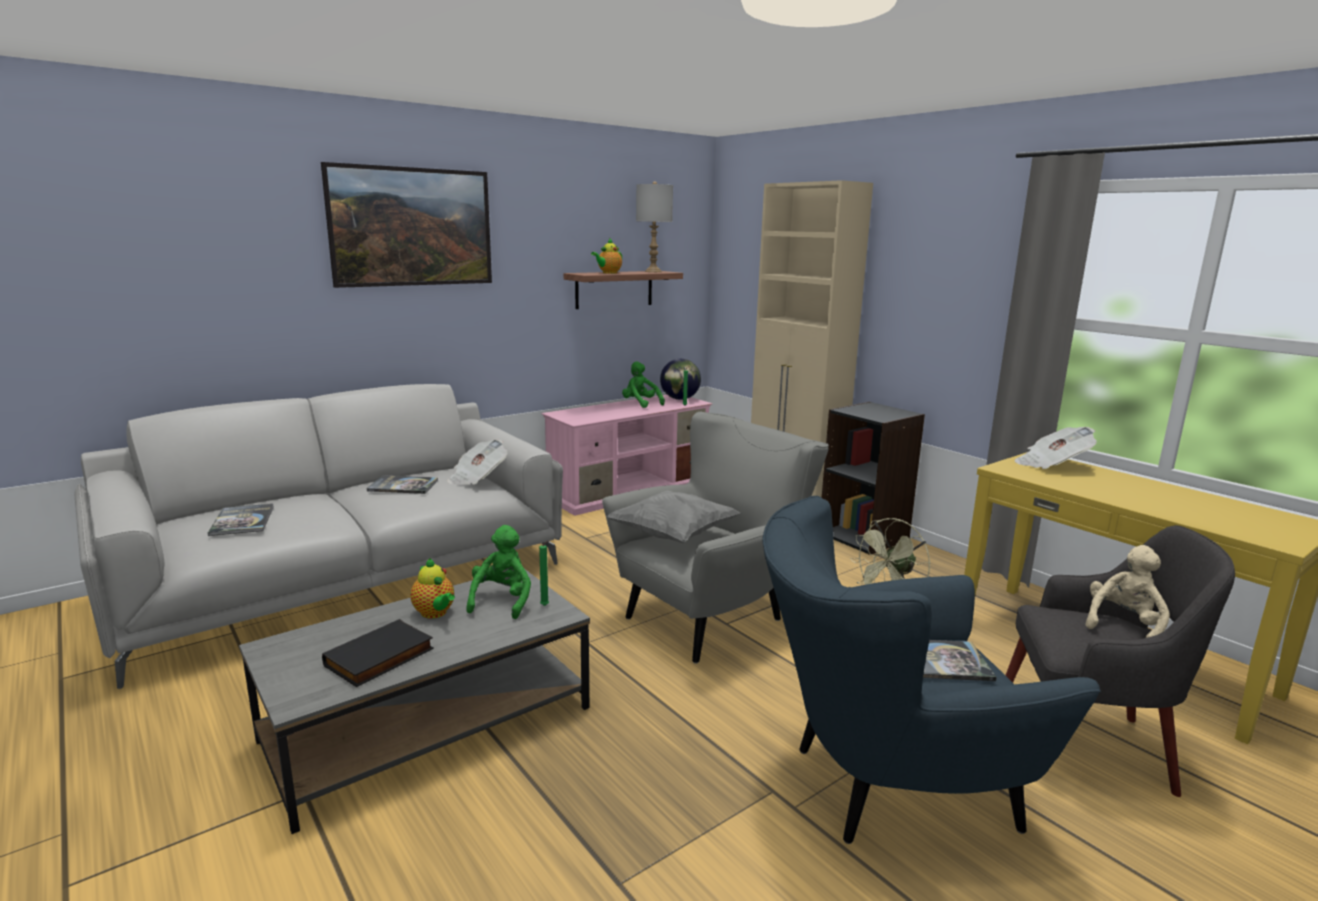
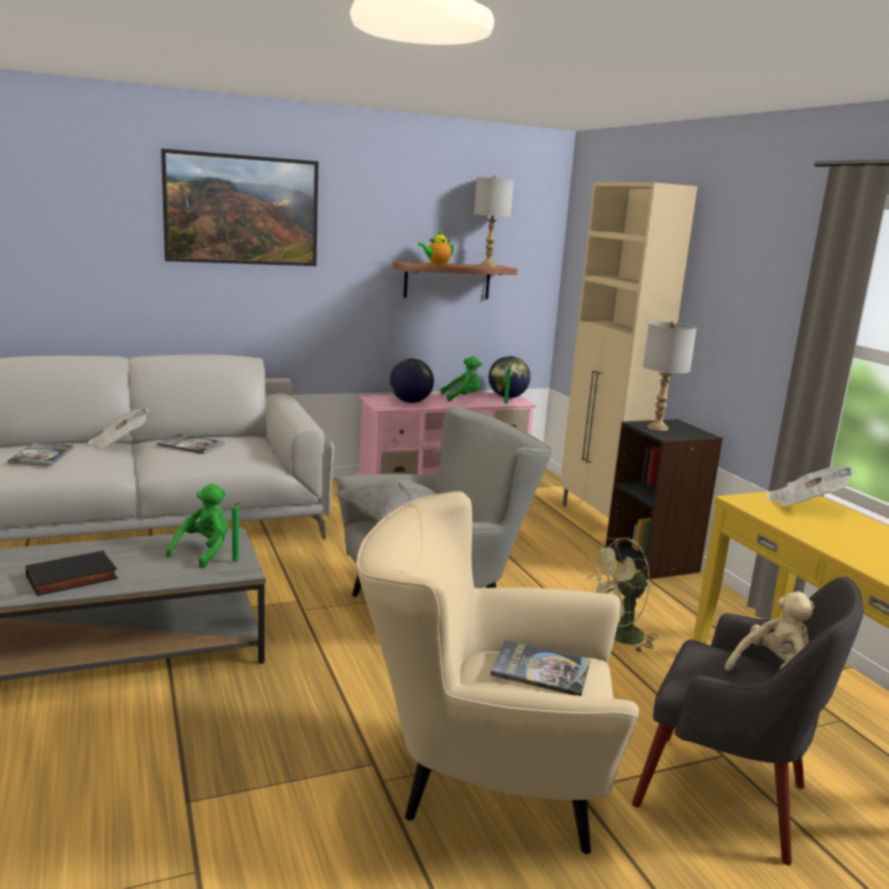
camera: 15 degrees right, 0 degrees up
(435, 613) = (142, 553): teapot -> none
(477, 478) = (259, 447): newspaper -> newspaper (119, 442)
(597, 414) = (410, 402): none -> globe
(640, 404) = (462, 398): green plush toy -> green plush toy turned 105 degrees clockwise
(865, 411) = (657, 428): none -> grey table lamp
(885, 786) = (482, 784): blue armchair -> beige armchair

